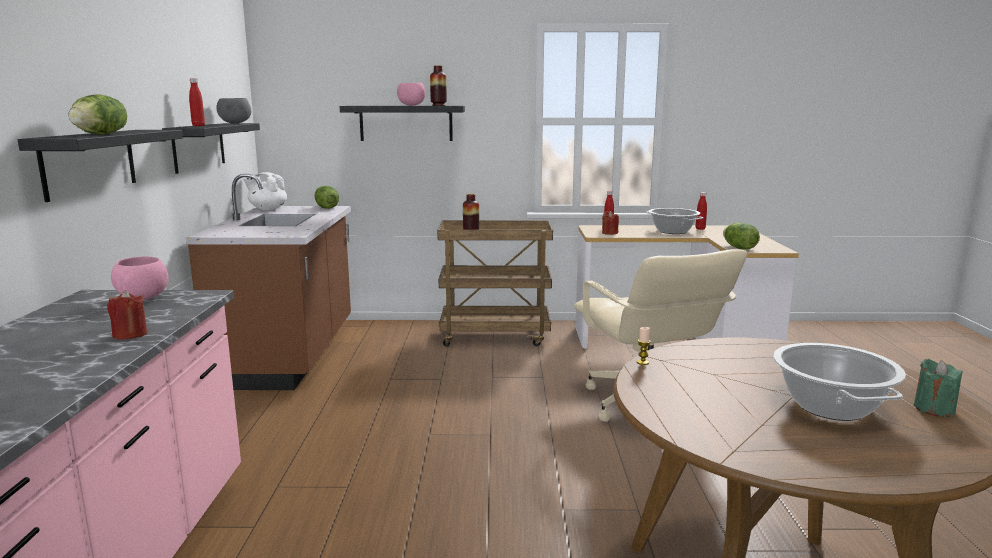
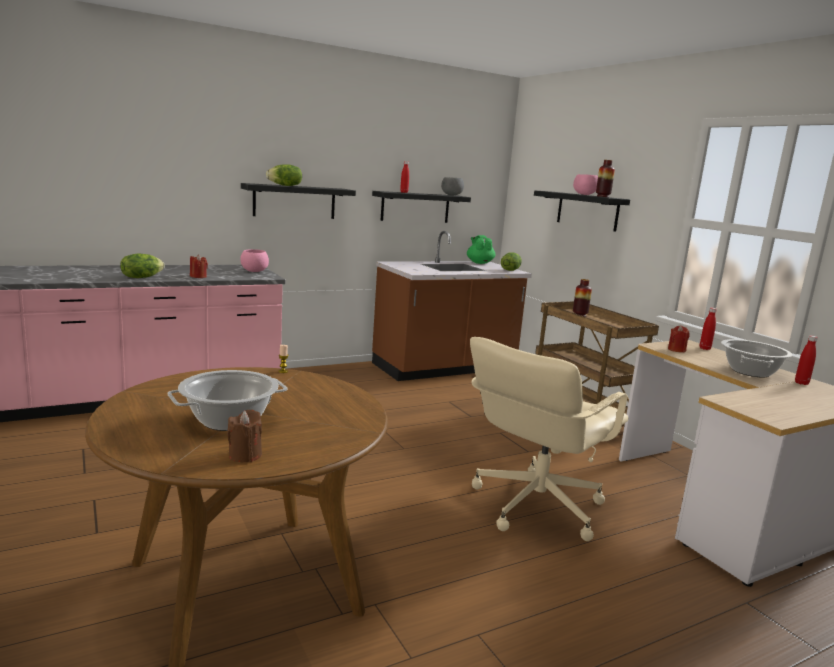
camera: 60 degrees right, 0 degrees up
(267, 209) = (479, 263): white teapot -> green teapot
(738, 248) = (732, 400): lettuce -> lettuce (141, 277)
(934, 409) = (245, 455): green candle -> brown candle

